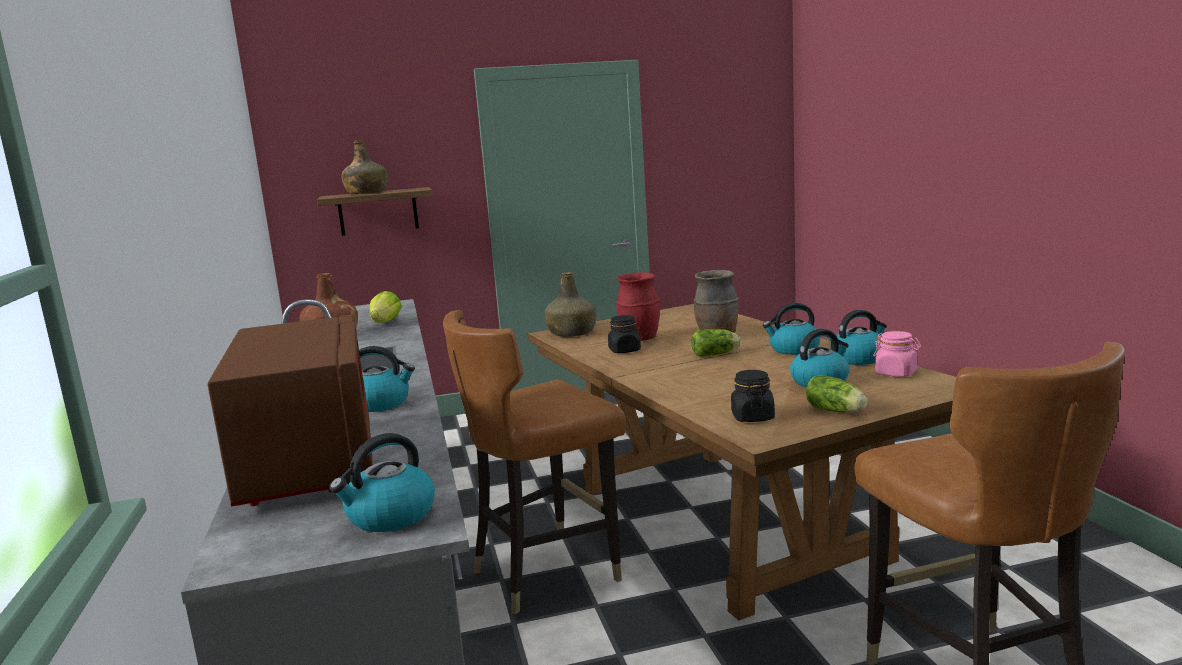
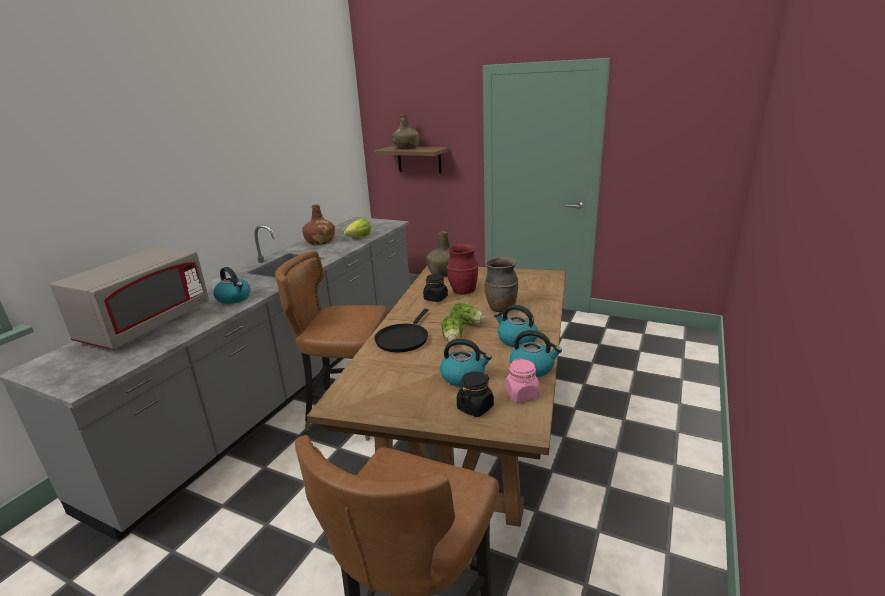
camera: 40 degrees right, 10 degrees up
(310, 461) = (147, 324): brown microwave -> grey microwave
(390, 516) = (89, 373): kettle -> none
(683, 382) = (403, 339): none -> black frying pan
(752, 417) = (368, 386): black jar -> black jar (475, 407)
(837, 411) = (412, 408): lettuce -> lettuce (452, 339)

